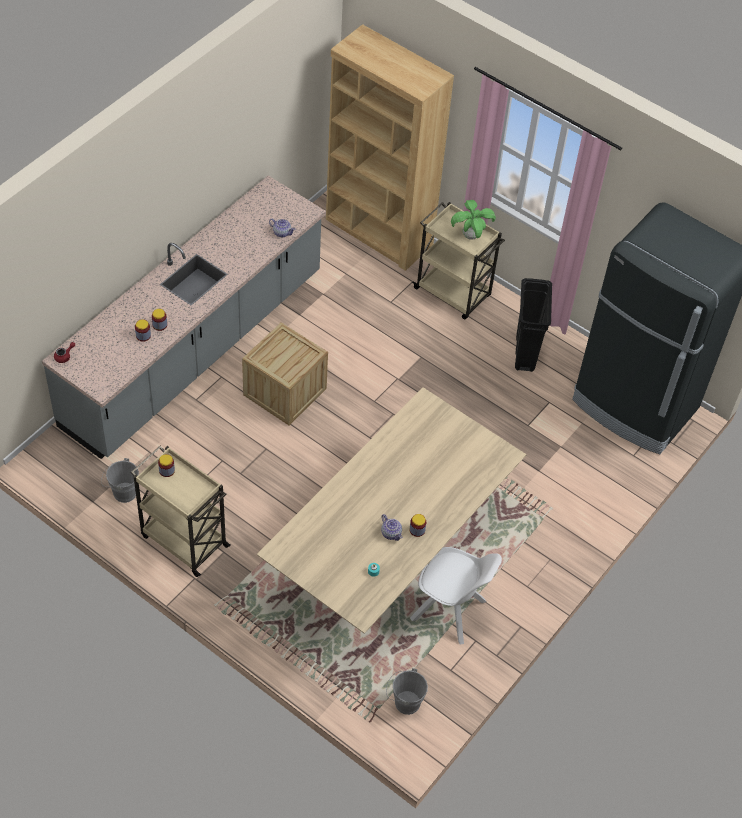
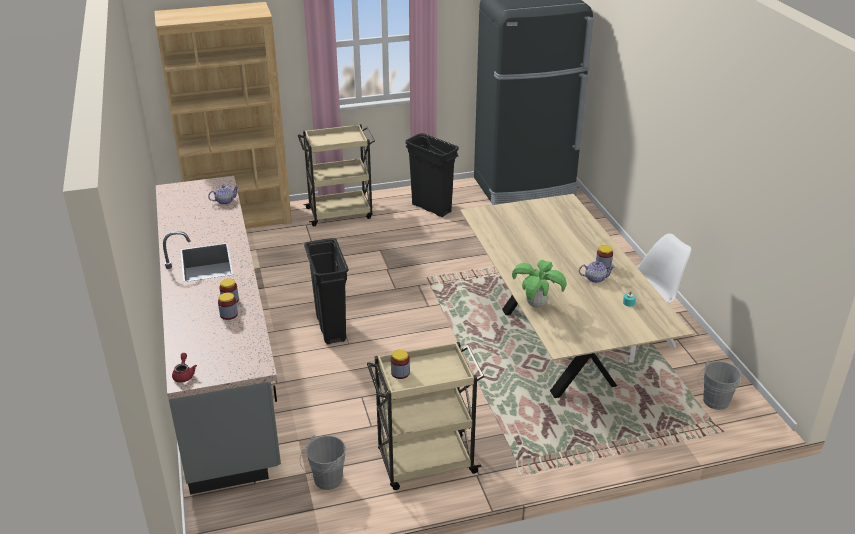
camera: 50 degrees left, 20 degrees down
(285, 392) = (331, 329): crate -> black trash can
(470, 236) = (343, 138): potted plant -> potted plant (536, 305)

